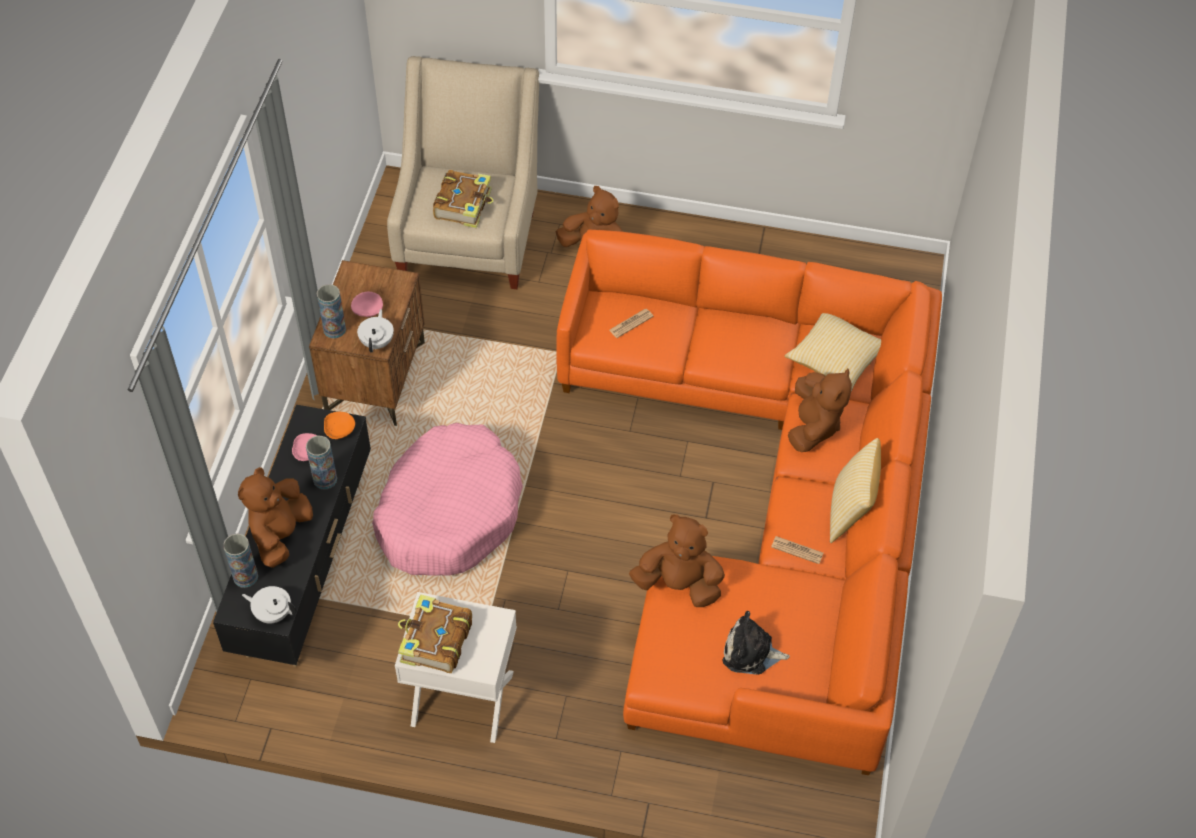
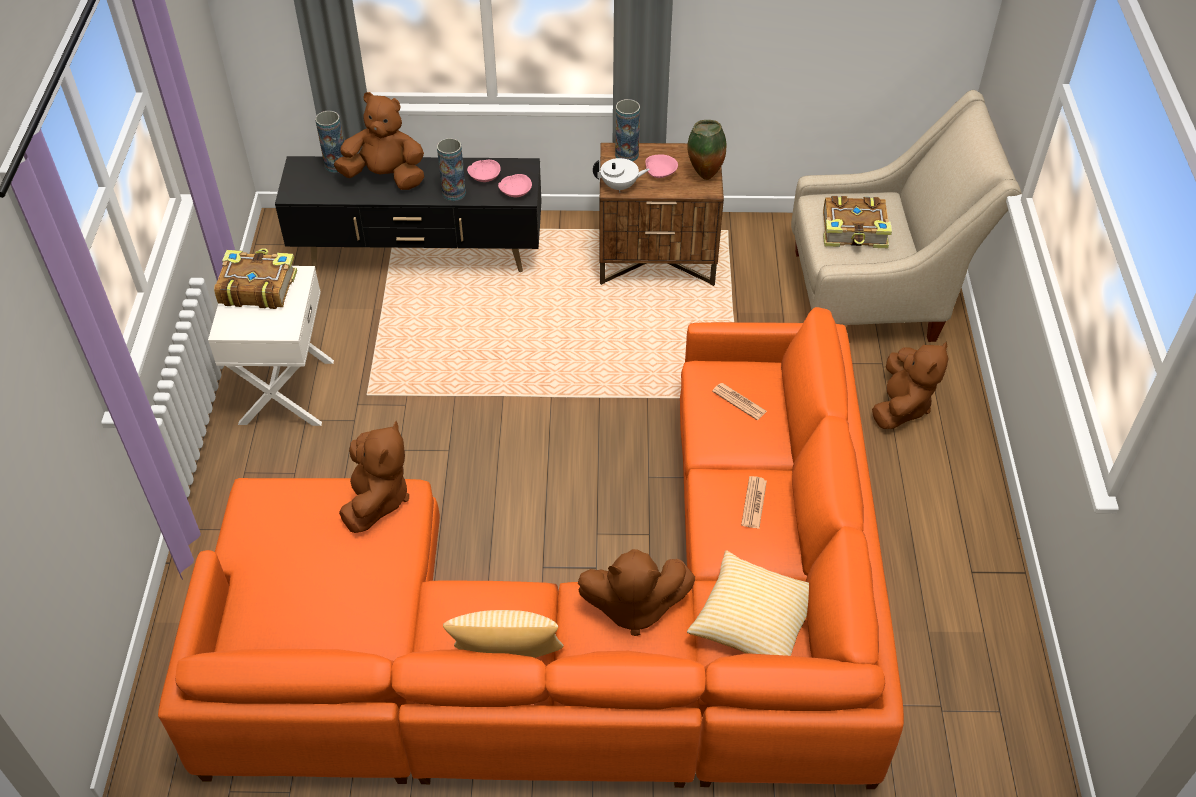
camera: 80 degrees right, 5 degrees down
(273, 613) = (298, 189): white teapot -> none
(339, 430) = (515, 191): orange bowl -> pink bowl
(383, 279) = (704, 176): none -> vase
(449, 512) = (504, 343): pink dog bed -> none
(751, 652) = (284, 576): plush toy -> none
(797, 550) = (437, 609): newspaper -> newspaper (754, 503)

